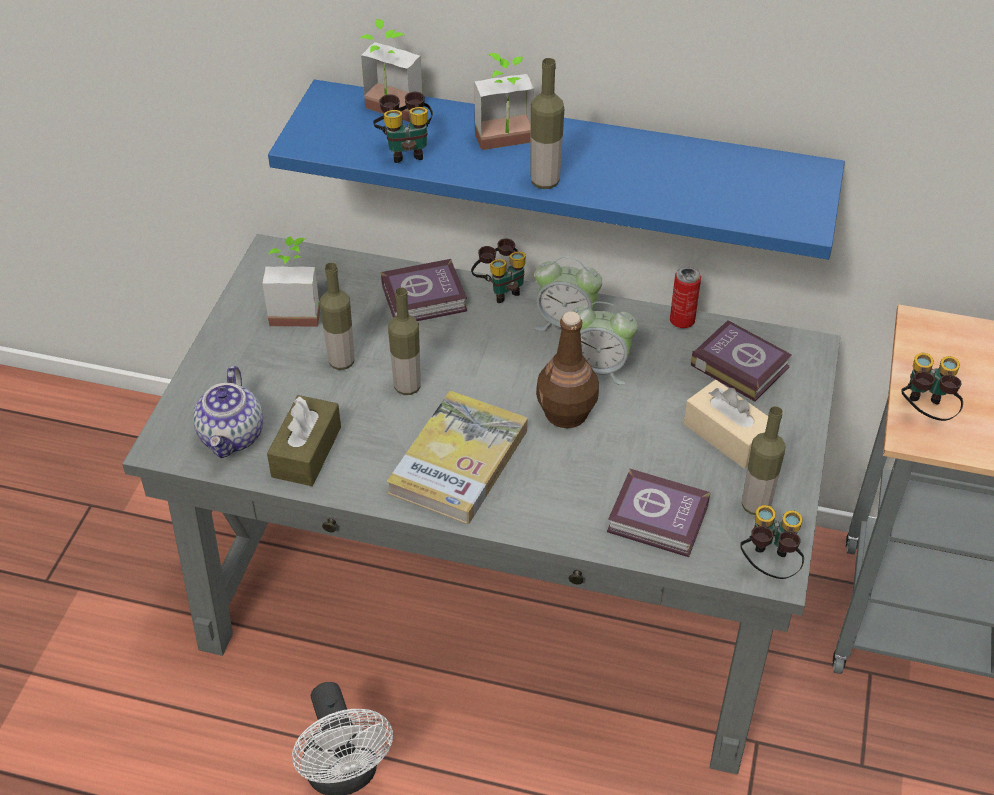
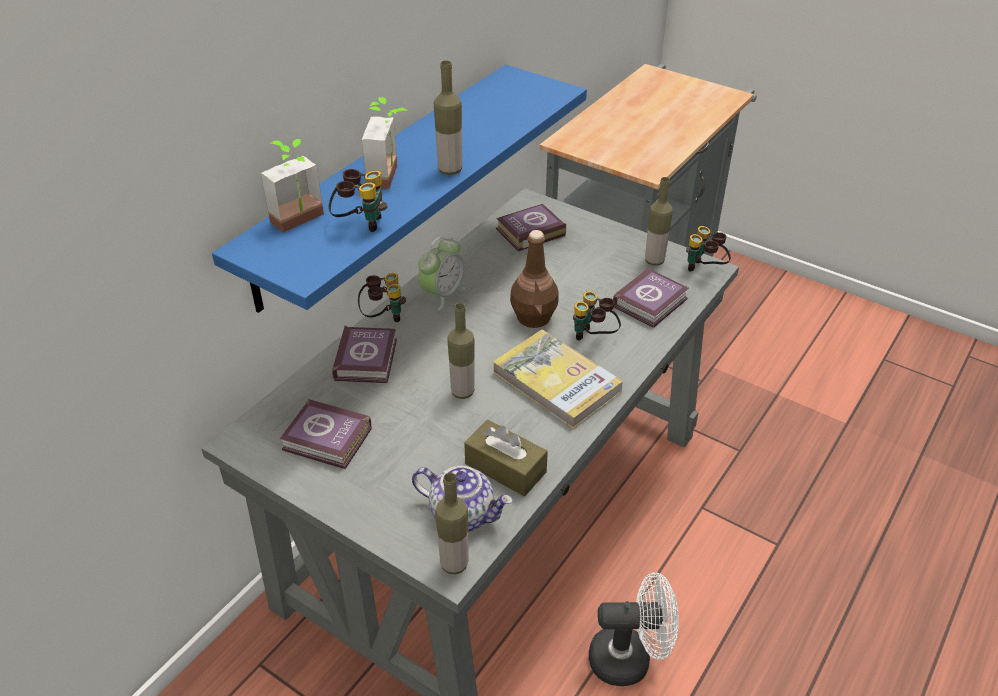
camera: 70 degrees left, 5 degrees down
(296, 311) = (328, 441): potted plant -> book
(341, 362) = (411, 424): bottle -> bottle (454, 564)
(598, 368) = (498, 291): alarm clock -> none
(682, 320) = (473, 243): can -> none
(727, 435) = (589, 254): beige tissue box -> none
(924, 413) = (635, 163): binoculars -> binoculars (594, 338)

